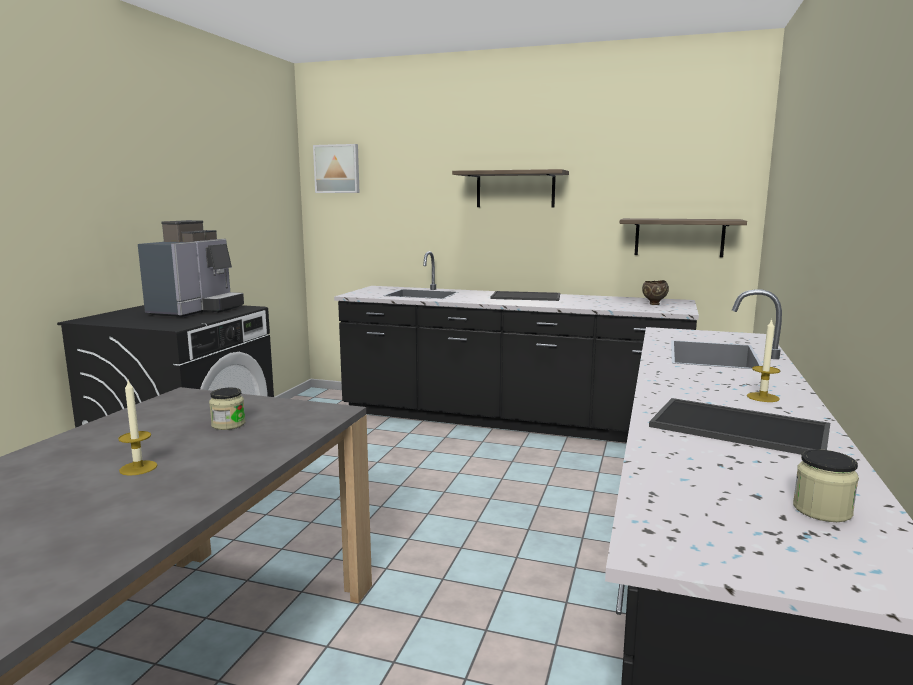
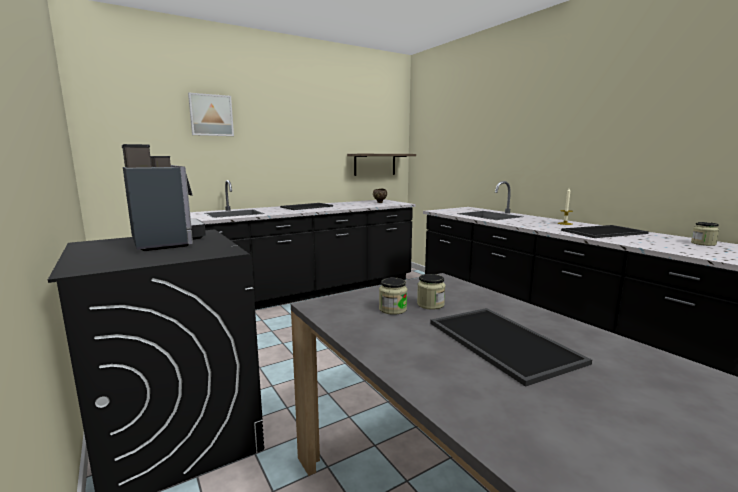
camera: 50 degrees left, 0 degrees up
(138, 468) = (505, 342): candle -> tray
(197, 416) = (392, 309): none -> jar
(337, 169) = (116, 108): picture -> picture (211, 115)
(515, 189) = (281, 133): shelf -> none

